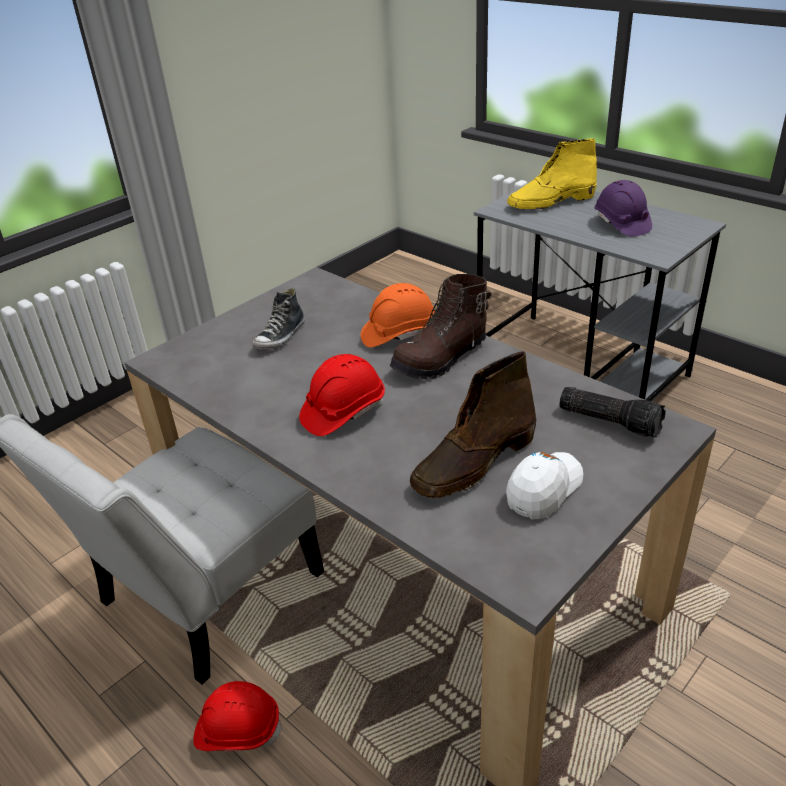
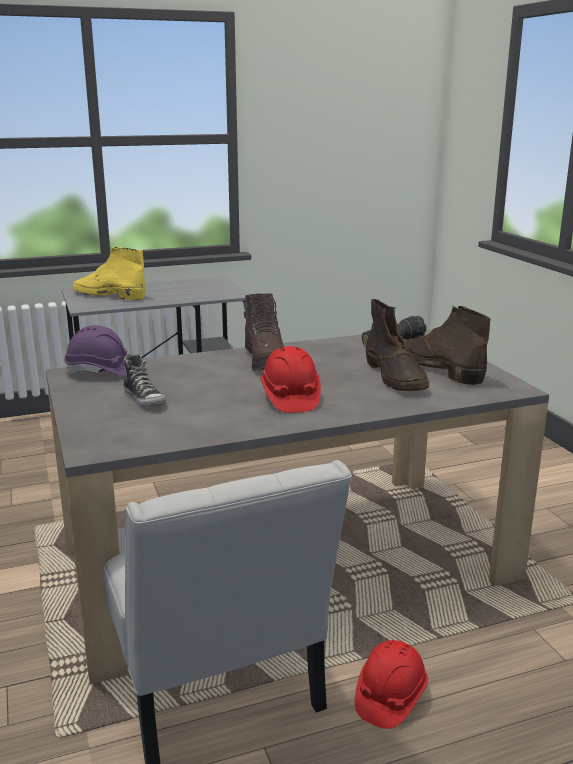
camera: 65 degrees left, 15 degrees down
(399, 334) = (212, 365): orange hard hat -> none
(543, 489) = (439, 368): white cap -> brown boot
(550, 202) = (108, 295): yellow boot -> yellow boot turned 105 degrees clockwise
(621, 224) = (179, 290): purple hard hat -> purple hard hat (101, 372)

